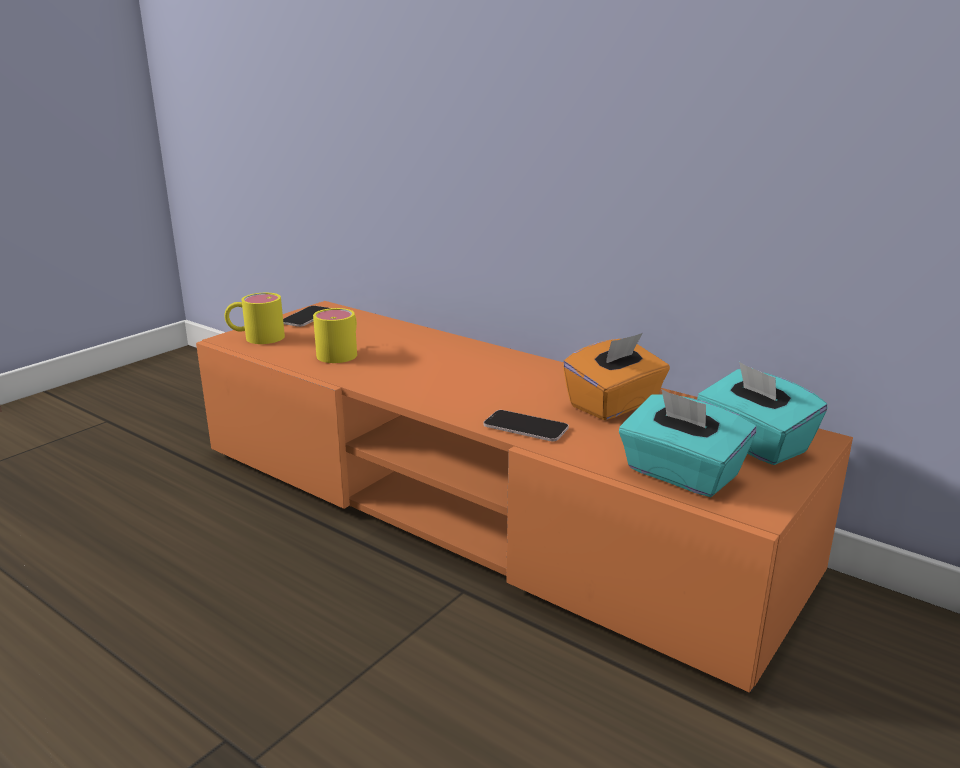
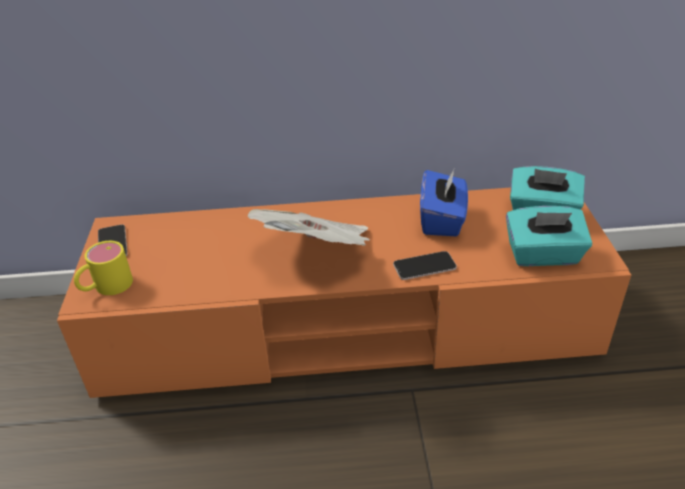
camera: 40 degrees left, 15 degrees up
(342, 352) = (204, 266): yellow mug -> none
(446, 379) = (317, 252): none -> newspaper
(614, 404) = (442, 220): orange tissue box -> blue tissue box

